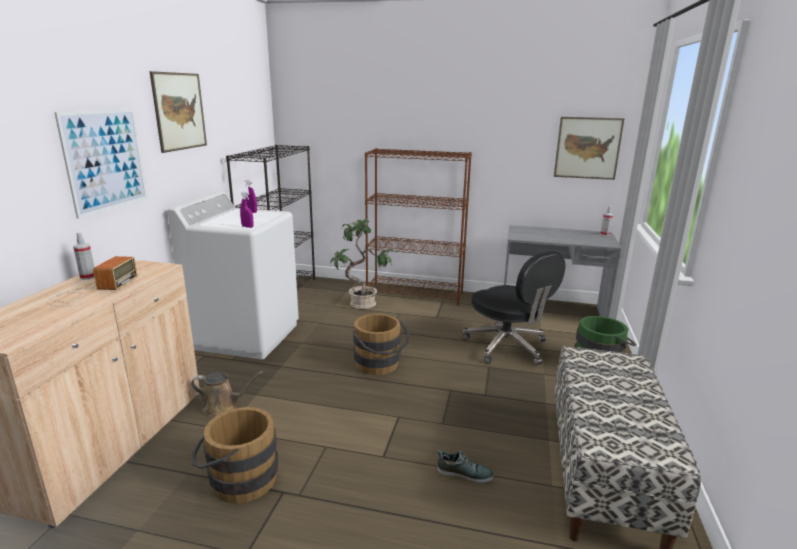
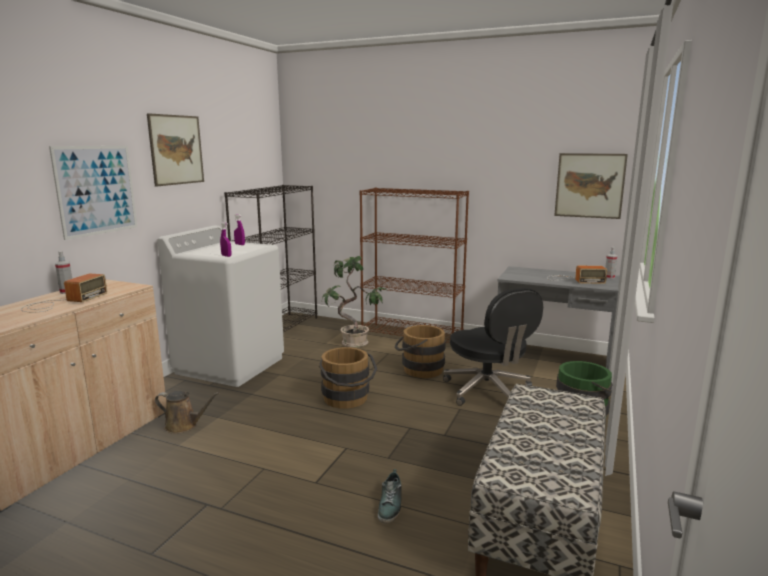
camera: 10 degrees right, 5 degrees down
(238, 480) = (170, 489): brown bucket -> brown bucket (418, 369)
(464, 473) = (391, 505): shoe -> shoe turned 75 degrees clockwise
(575, 238) = (573, 280): none -> radio

